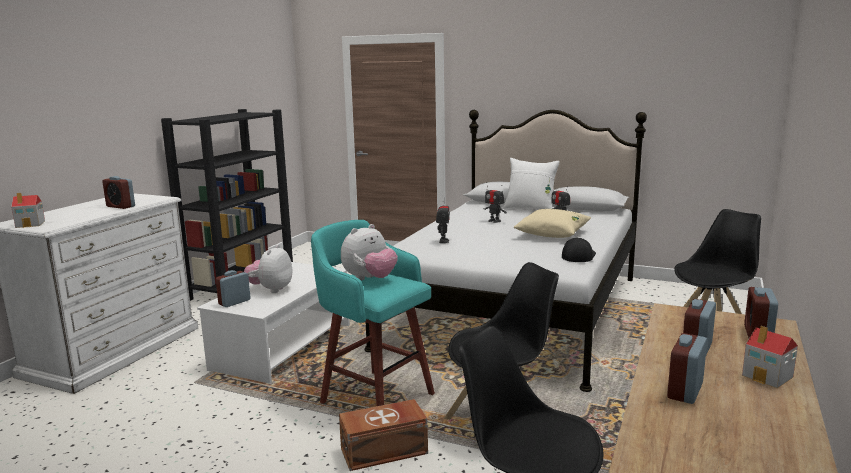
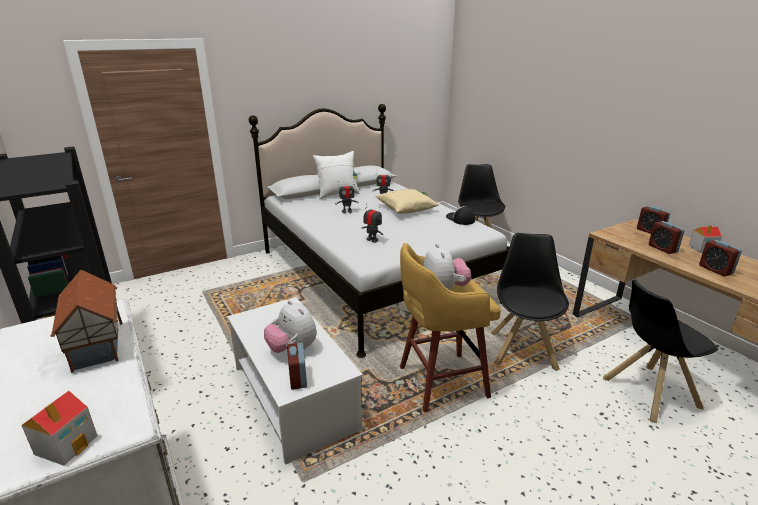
camera: 55 degrees left, 10 degrees up
(120, 206) = (99, 345): alarm clock -> toy house
(375, 397) = (440, 382): turquoise stool -> yellow stool
(385, 451) = (521, 407): brown storage box -> none

